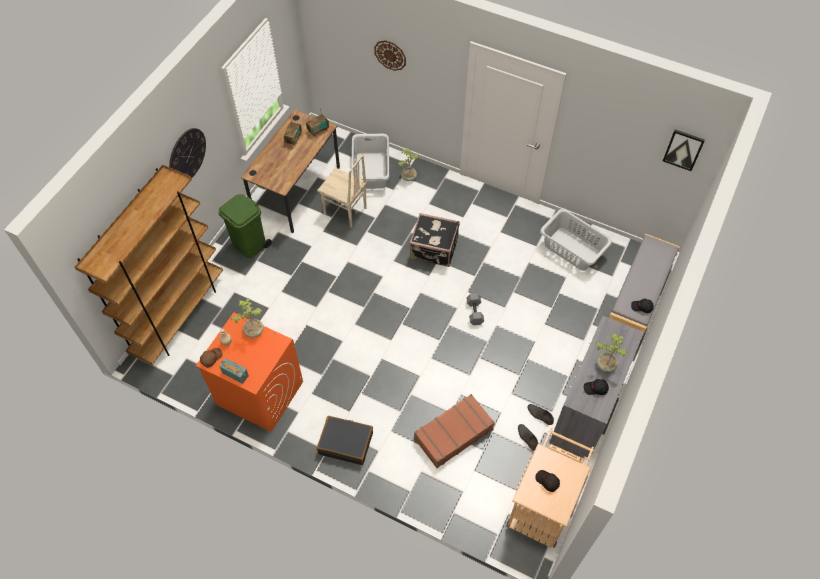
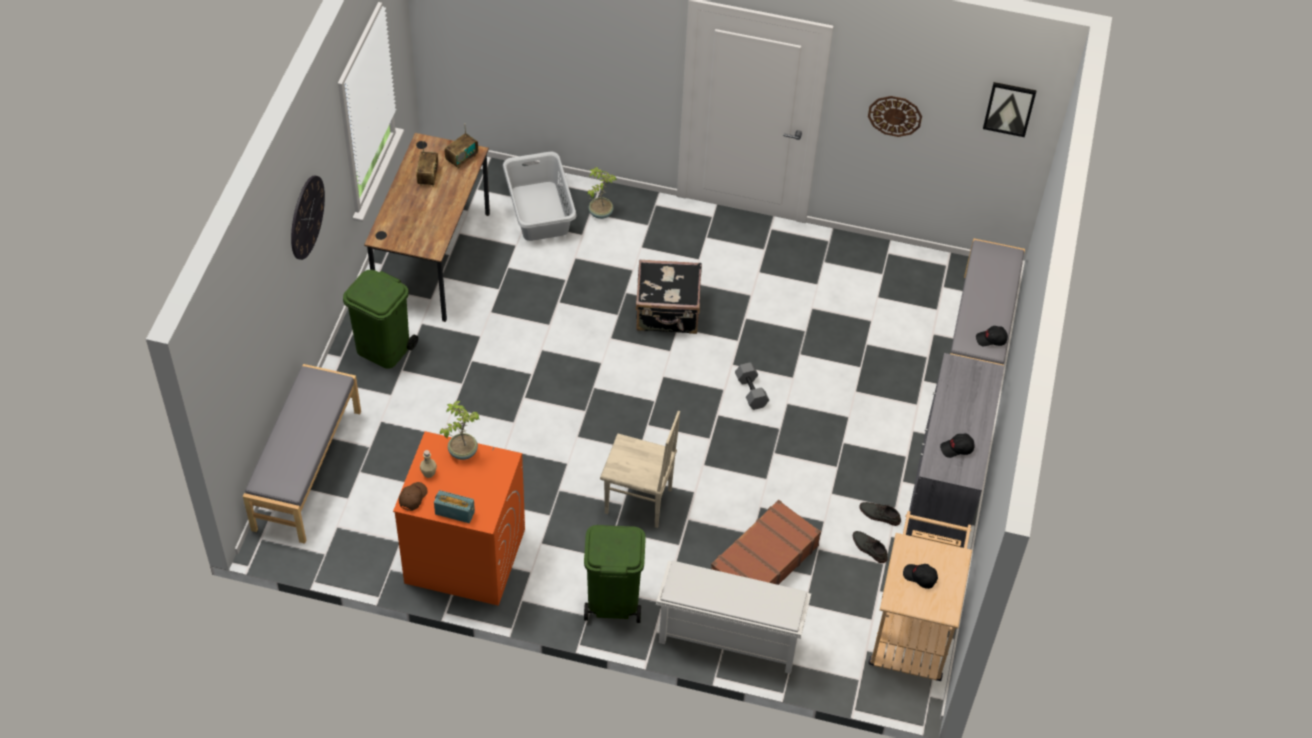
camera: 15 degrees left, 5 degrees down
(179, 316) = (306, 469): brown bookcase -> grey bench
(345, 212) = (517, 278): beige chair -> beige chair (638, 502)
(346, 443) = (612, 601): black suitcase -> green trash can
(390, 55) = (562, 31): wall clock -> wall clock (895, 115)
(415, 486) = (727, 639): none -> white shoe rack
(572, 249) = (870, 281): grey laundry basket -> none
(605, 365) = (963, 416): potted plant -> none

